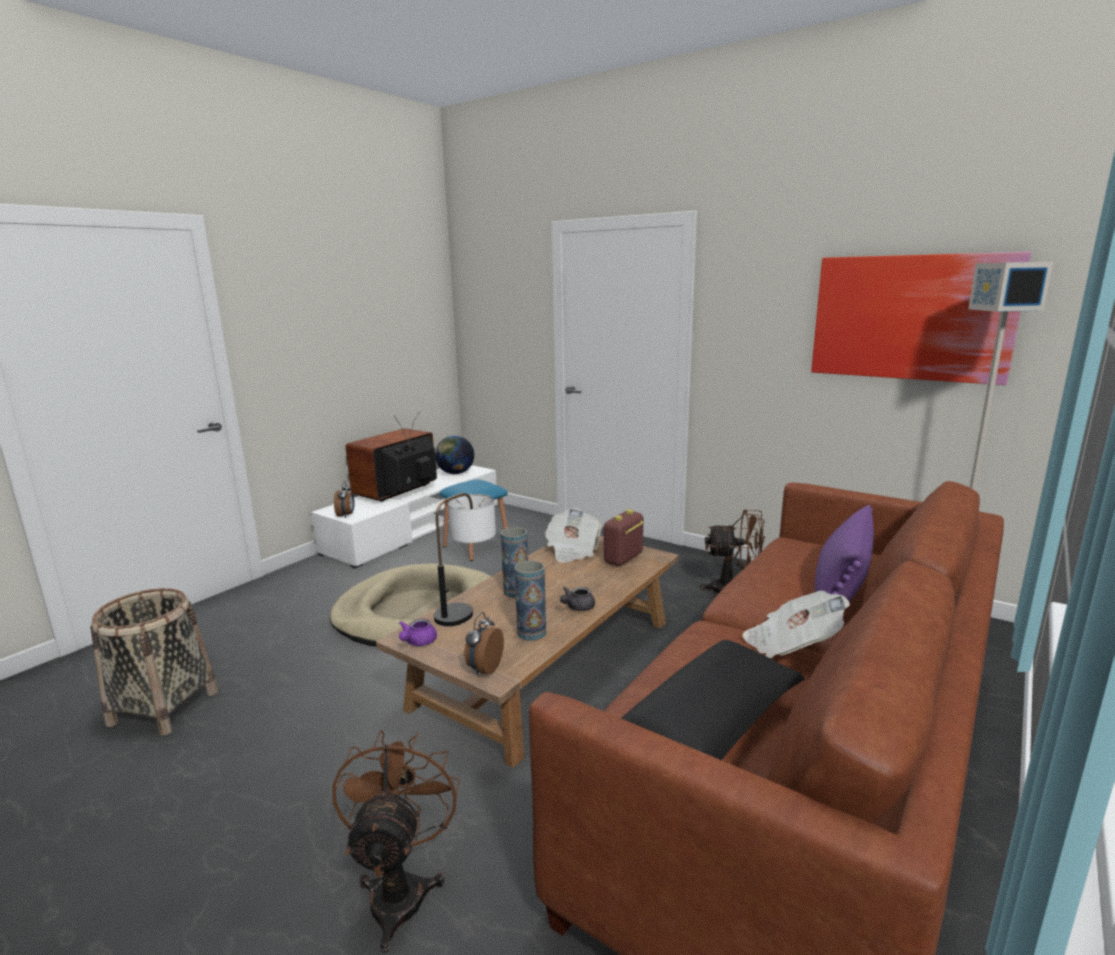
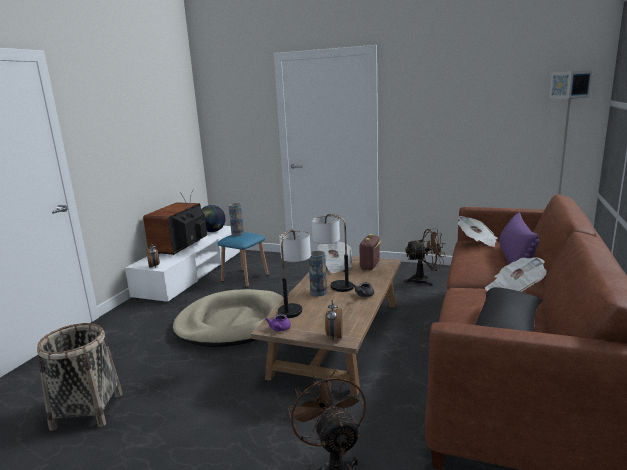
camera: 15 degrees left, 0 degrees up
(531, 632) = (347, 313): vase -> vase (237, 234)
(548, 580) = (333, 283): none -> table lamp
(799, 544) = (477, 241): none -> newspaper
(911, 317) = (512, 105): picture -> none

